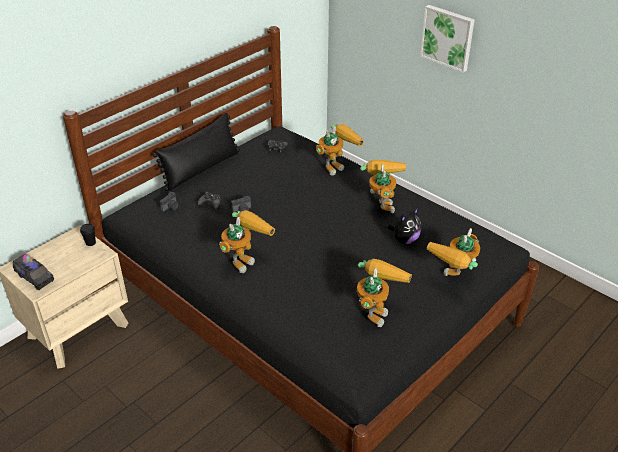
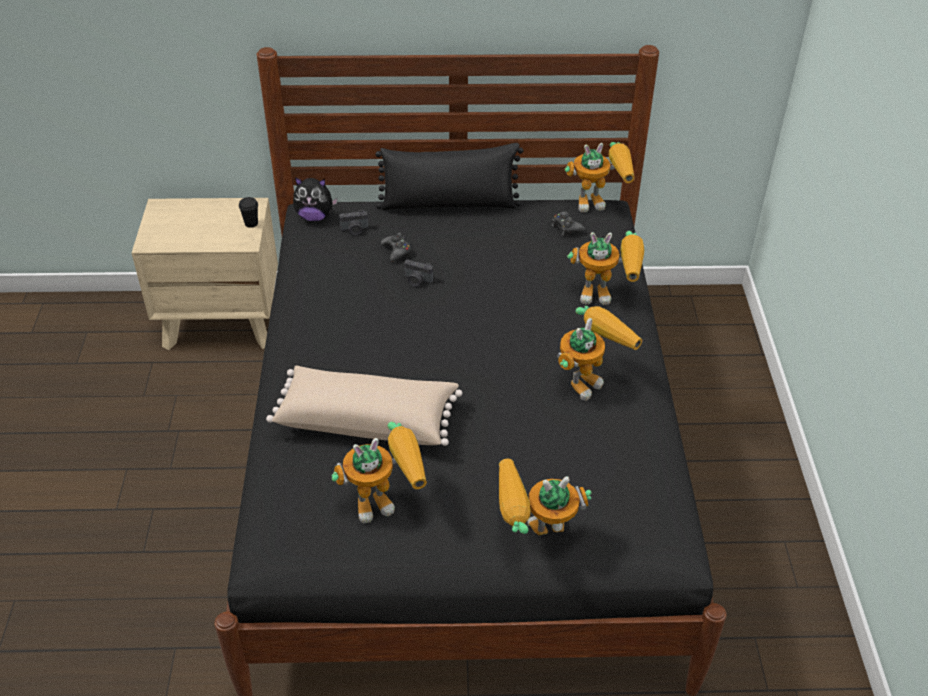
camera: 45 degrees right, 5 degrees up
(35, 277) = (163, 228): toy truck -> none
(245, 258) = (342, 338): toy robot -> toy robot (599, 201)
(314, 284) = (367, 419): none -> beige pillow
(405, 240) = (546, 444): plush toy -> plush toy (315, 217)
(448, 37) = (875, 180): picture -> none

